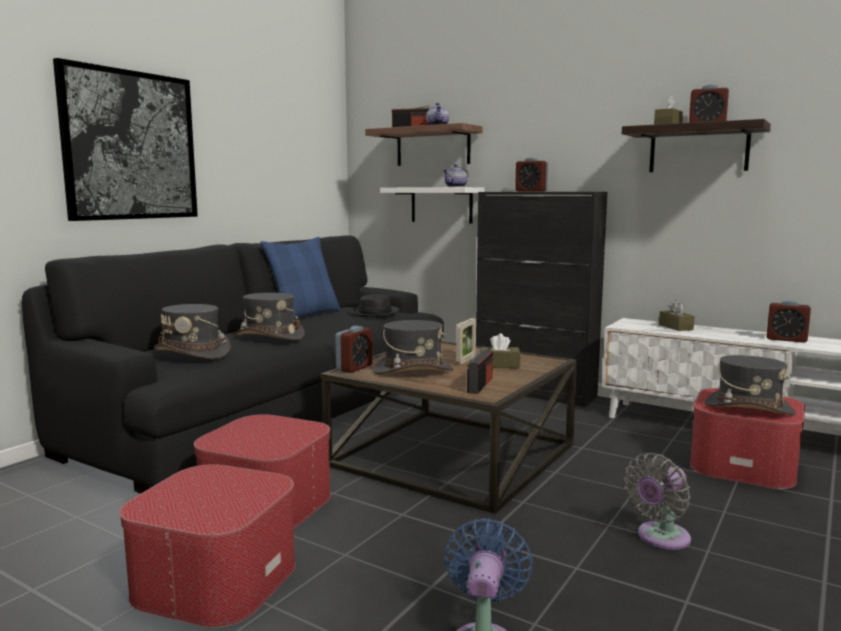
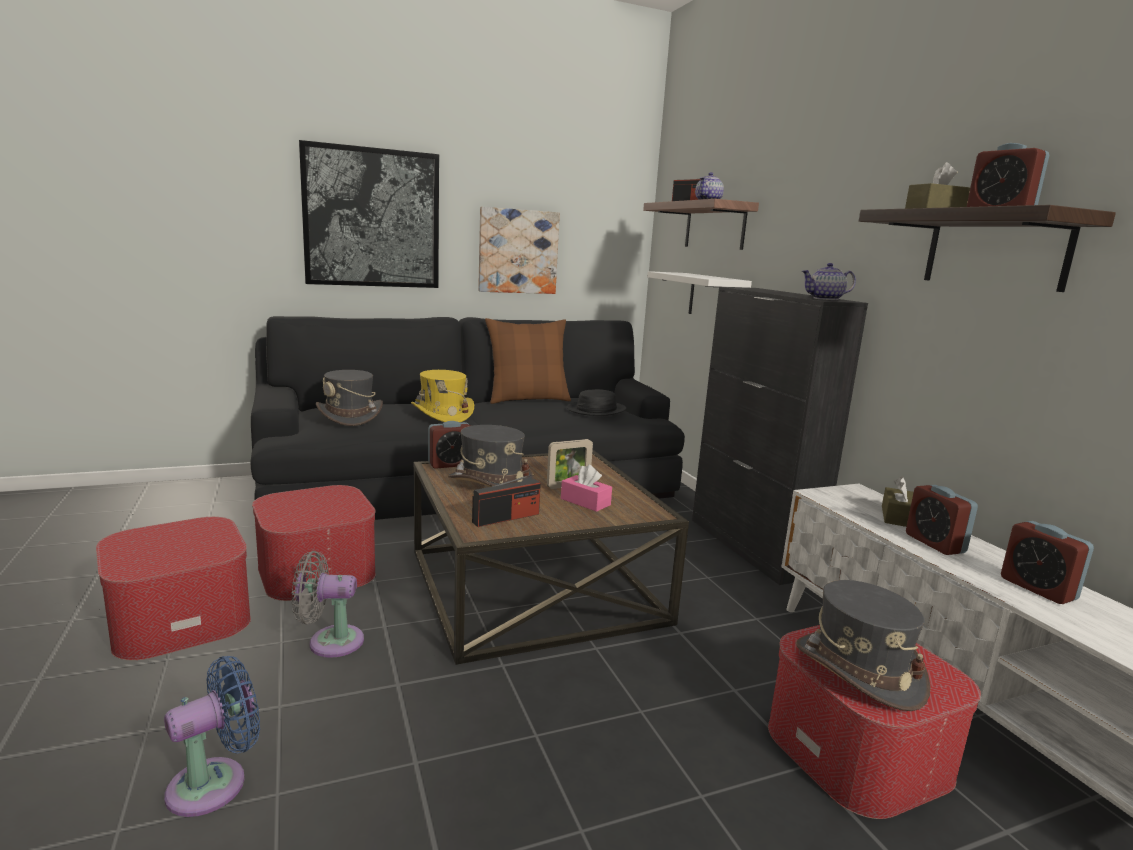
camera: 35 degrees right, 5 degrees up
(256, 176) = (518, 251): none -> picture
(270, 336) = (442, 414): grey hat -> yellow hat
(305, 315) = (527, 399): blue pillow -> brown pillow
(456, 187) = (717, 277): teapot -> teapot (825, 299)
(499, 365) = (585, 502): brown tissue box -> pink tissue box
(531, 191) = (781, 292): alarm clock -> alarm clock (934, 543)
(660, 538) = (558, 782): grey fan -> grey fan (330, 641)

